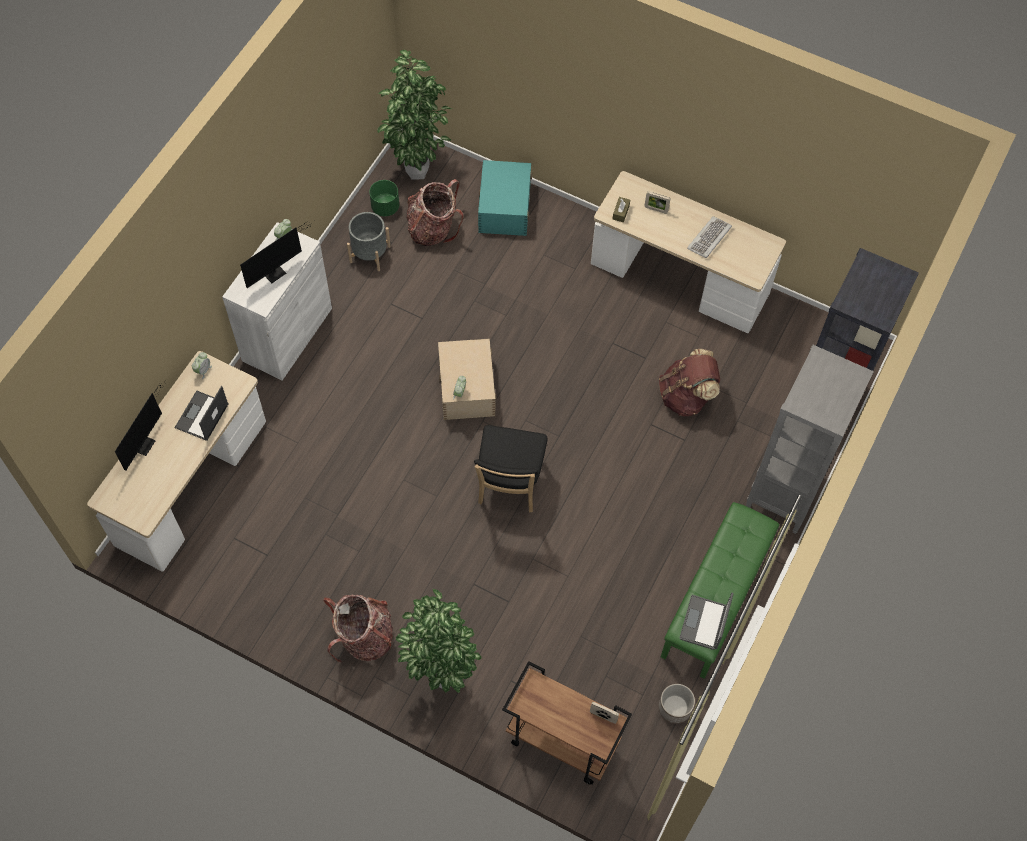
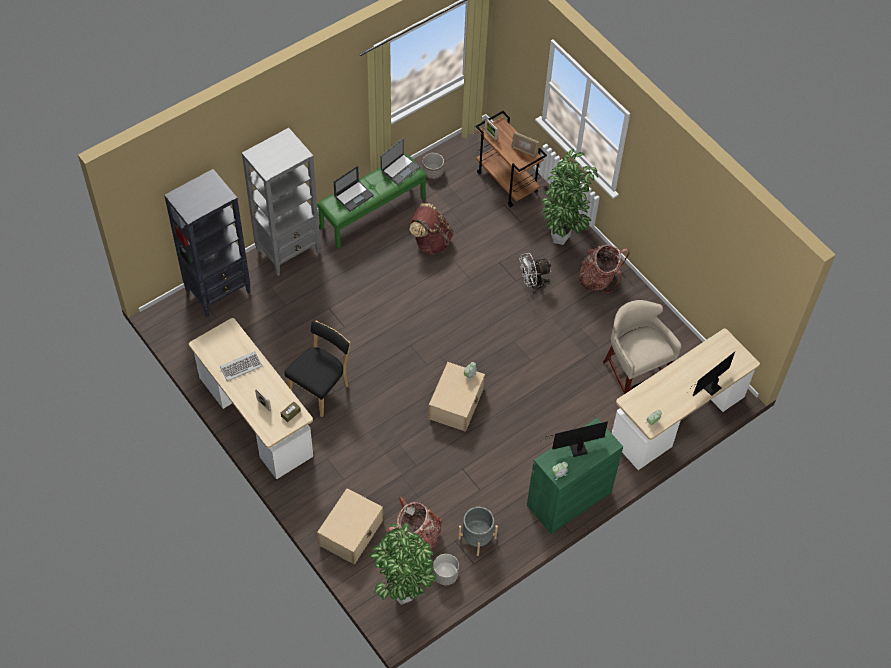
camera: 155 degrees left, 5 degrees down
(201, 416) = (664, 389): laptop -> laptop (354, 196)
(267, 516) = (633, 374): none -> beige stool
(287, 334) = (569, 499): white cabinet -> green cabinet
(385, 207) = (445, 575): green planter -> grey planter
(449, 588) = (532, 284): none -> white fan
(504, 208) = (351, 532): turquoise storage box -> beige storage box
(509, 485) = (462, 328): black chair -> black chair (321, 389)
(540, 709) = (524, 151): none -> picture frame
(686, 396) = (308, 334): brown backpack -> brown backpack (431, 241)

